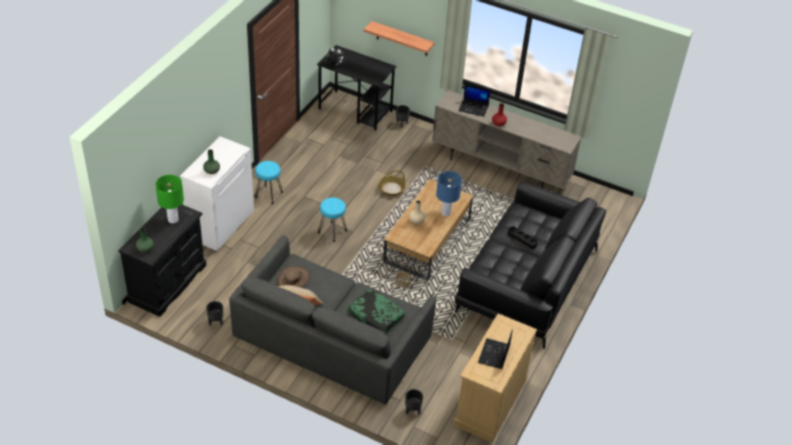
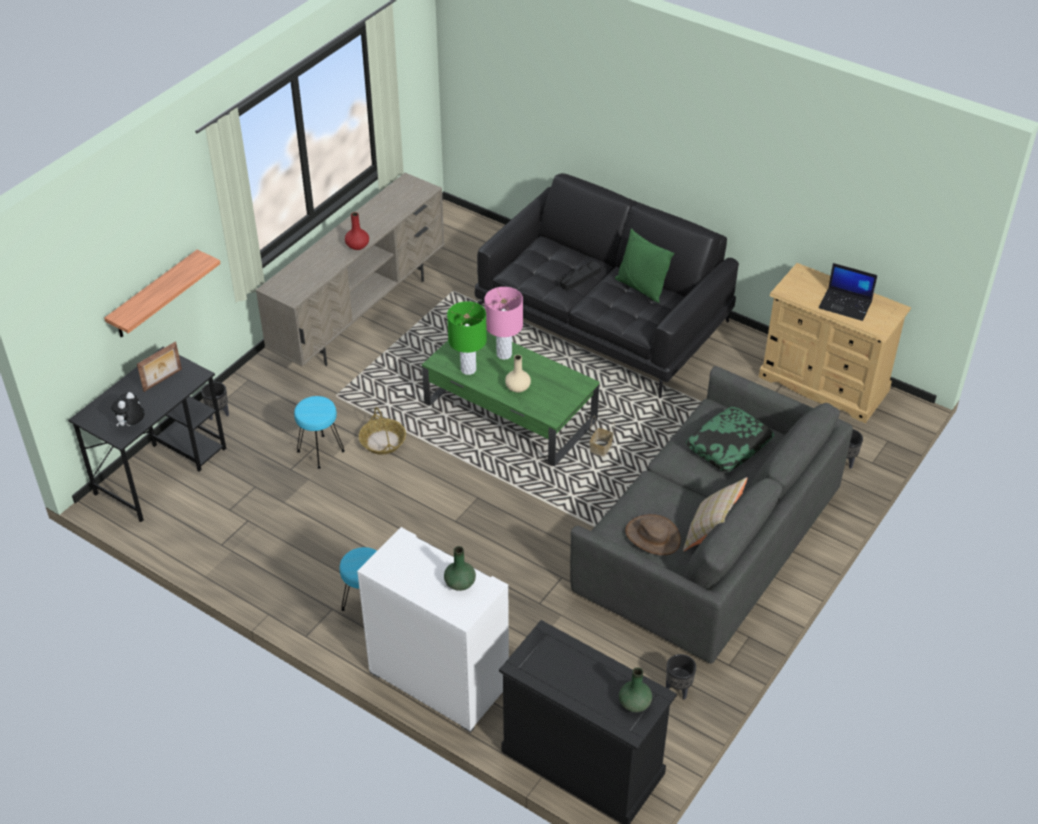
camera: 80 degrees left, 0 degrees up
(173, 219) = (558, 662): green table lamp -> green table lamp (468, 369)
(332, 231) = (475, 523): turquoise stool -> turquoise stool (320, 452)
(369, 69) = (163, 380): none -> picture frame
(427, 241) = (511, 412): brown coffee table -> green coffee table
(445, 212) = (504, 354): blue table lamp -> pink table lamp
(474, 108) = (312, 266): laptop -> none
(521, 270) = (641, 288): none -> green pillow

